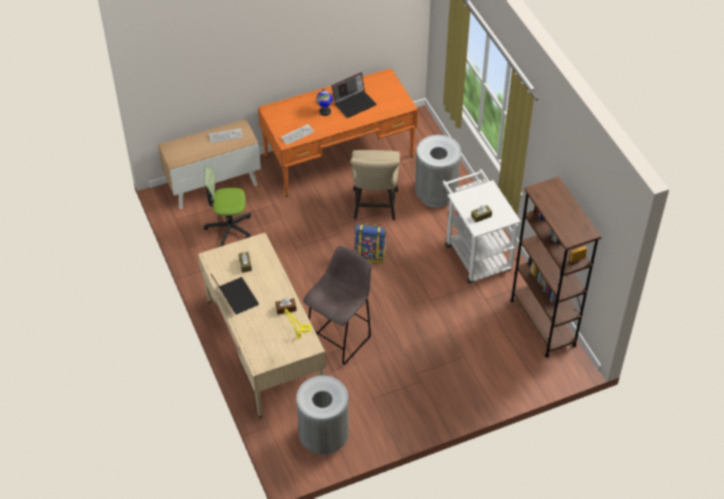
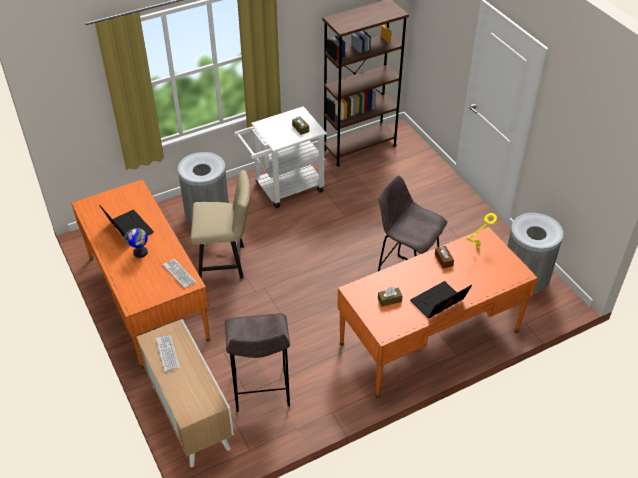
camera: 95 degrees left, 5 degrees down
(229, 228) = (261, 390): office chair -> grey stool
(264, 347) = (429, 338): beige desk -> orange desk
(370, 255) = (293, 262): backpack -> none

